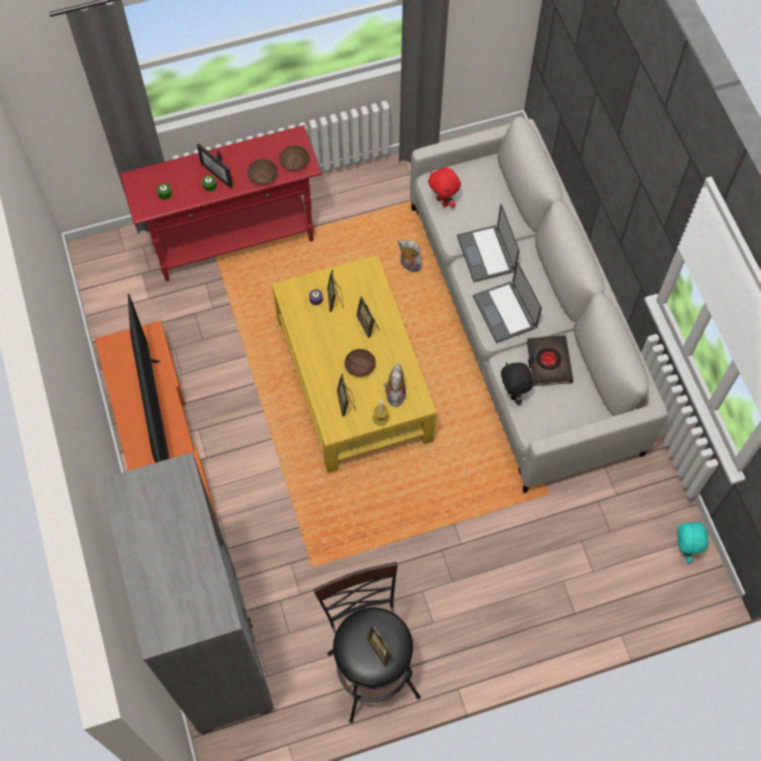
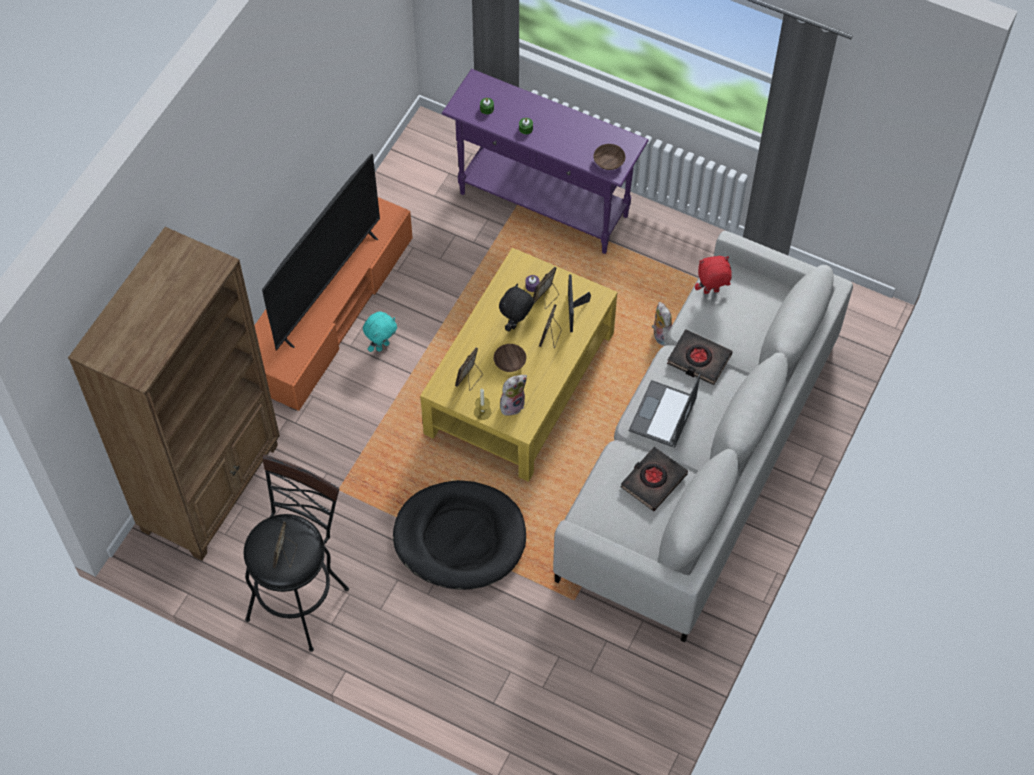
camera: 45 degrees right, 5 degrees down
(219, 651) = (212, 487): grey bookcase -> brown bookcase
(220, 173) = (544, 126): picture frame -> picture frame (575, 313)
(234, 241) = (544, 205): red console table -> purple console table
(262, 176) = (573, 152): brown bowl -> none
(431, 522) = (460, 537): none -> black dog bed
(443, 201) = (711, 292): red plush toy -> red plush toy turned 75 degrees clockwise
(486, 254) = (699, 360): laptop -> black book
(513, 393) = (599, 480): black plush toy -> black plush toy (516, 324)
(684, 548) = (635, 739): turquoise plush toy -> turquoise plush toy (382, 345)

